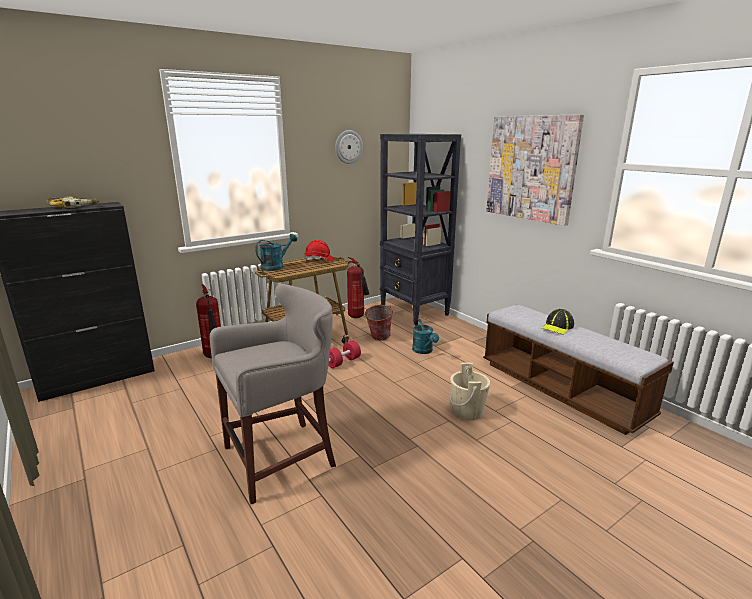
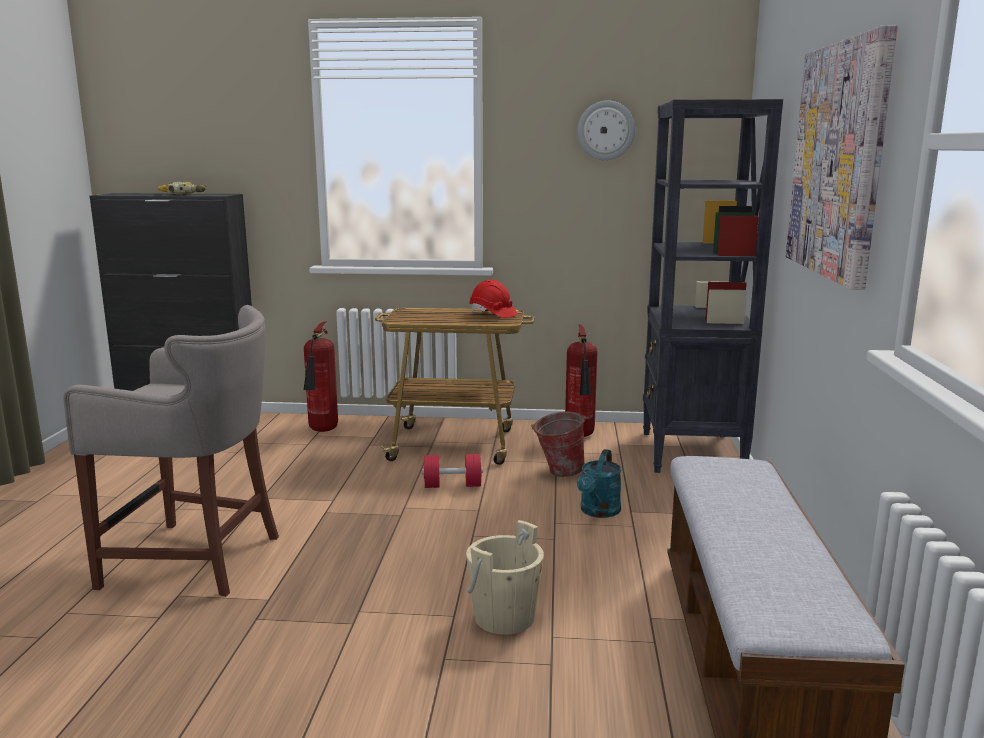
camera: 40 degrees right, 5 degrees down
(276, 266) = (416, 312): turquoise watering can -> none
(557, 327) = (746, 511): cap -> none

